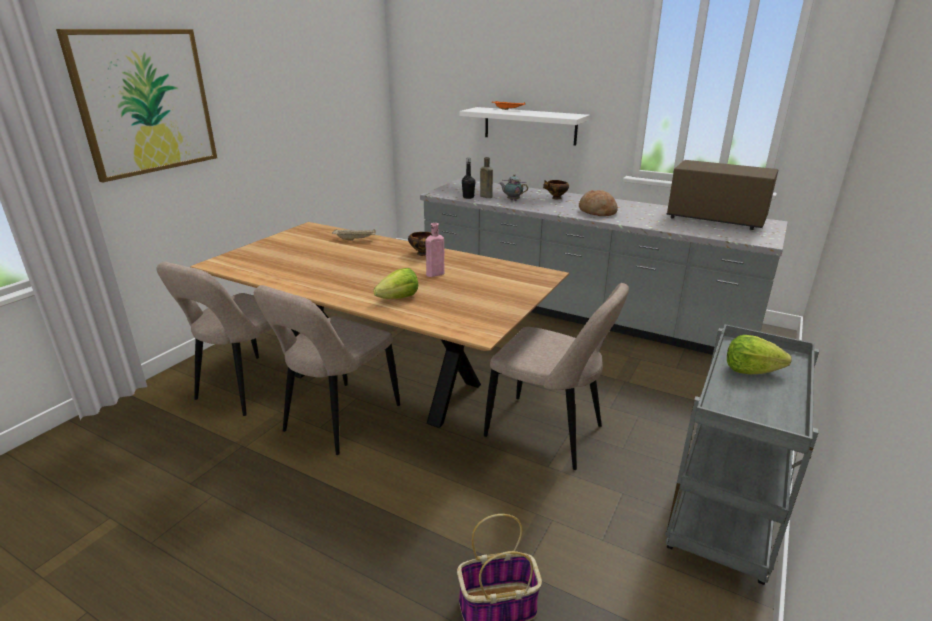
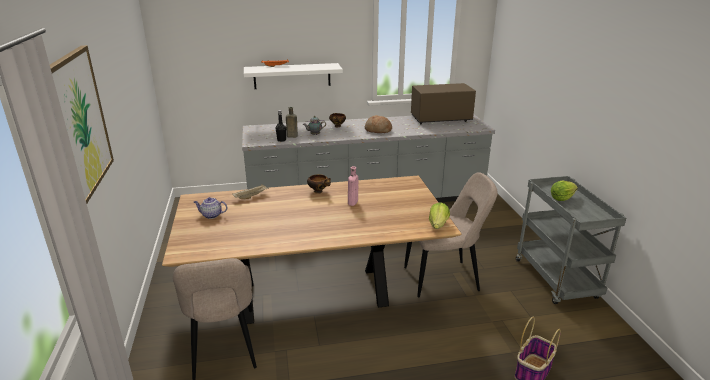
camera: 40 degrees left, 0 degrees up
(295, 243) = (211, 215): none -> teapot
(338, 421) = (324, 334): beige chair -> none
(399, 298) = (363, 226): lettuce -> lettuce (438, 225)

